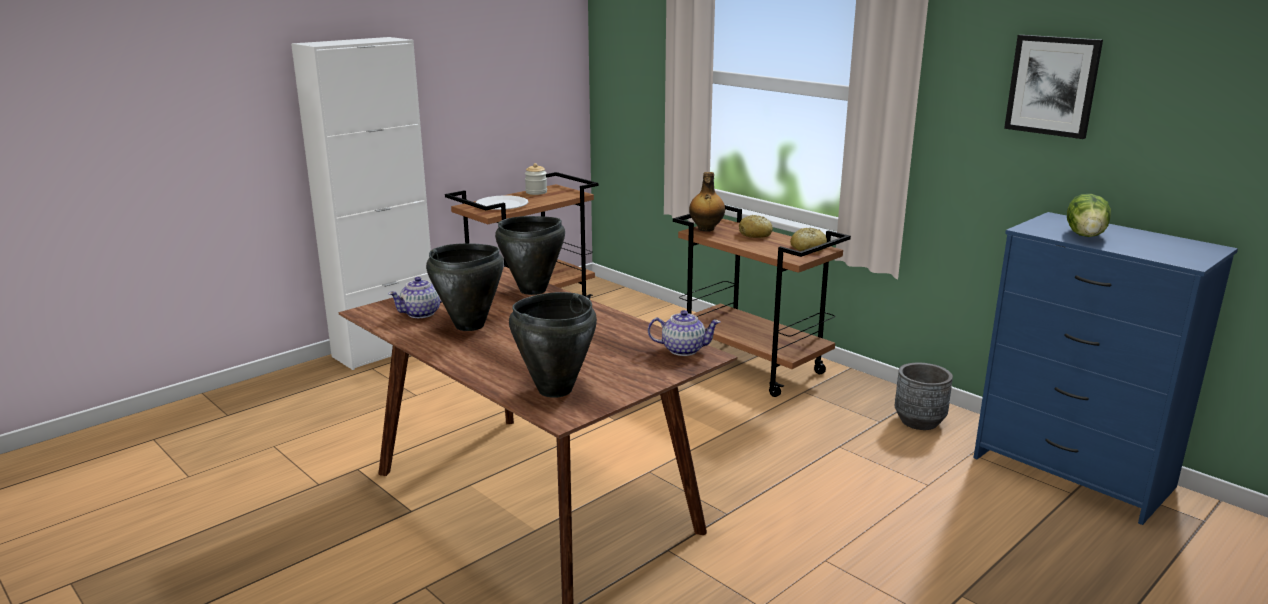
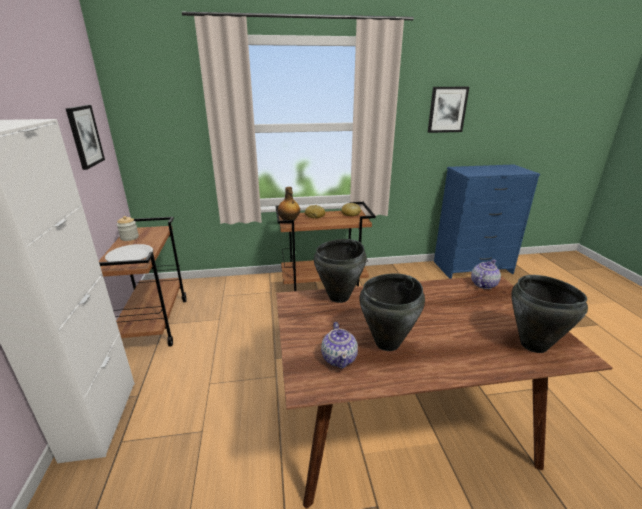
camera: 55 degrees left, 5 degrees up
(523, 62) = (84, 136): none -> picture
(919, 421) = (413, 275): grey planter -> none
(1086, 235) = (485, 171): lettuce -> none

